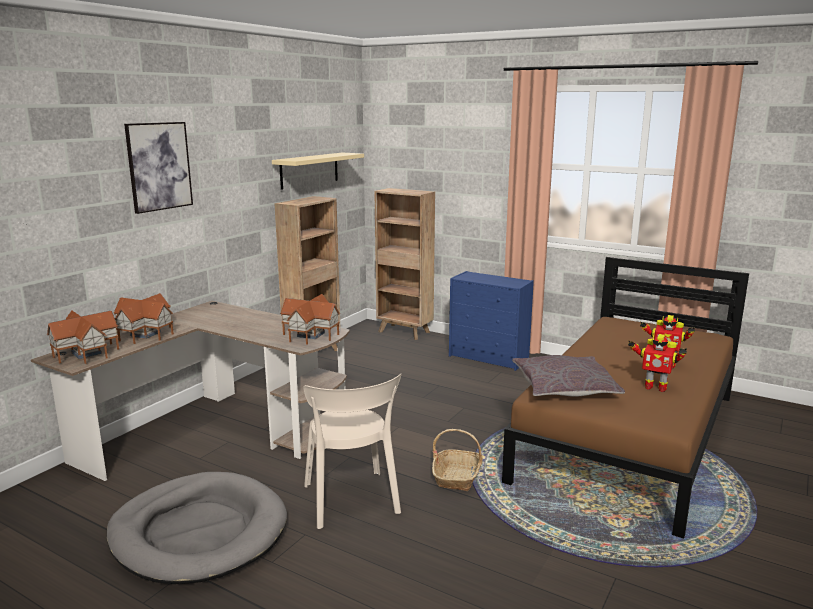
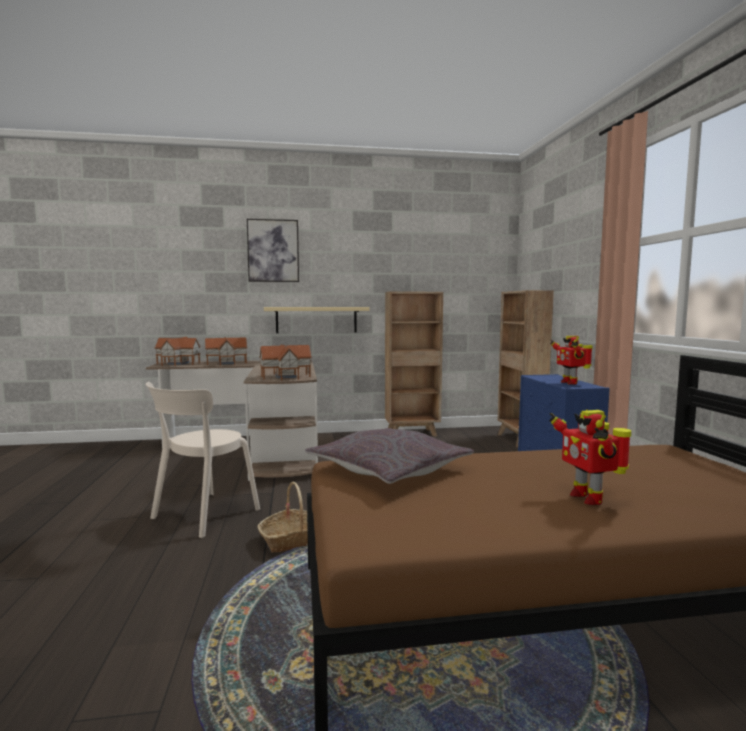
camera: 50 degrees right, 10 degrees down
(199, 532) = (119, 489): grey dog bed -> none
(309, 170) = (436, 270): beige shelf -> beige shelf (316, 319)
(654, 387) = (490, 508): toy robot -> toy robot (570, 383)

